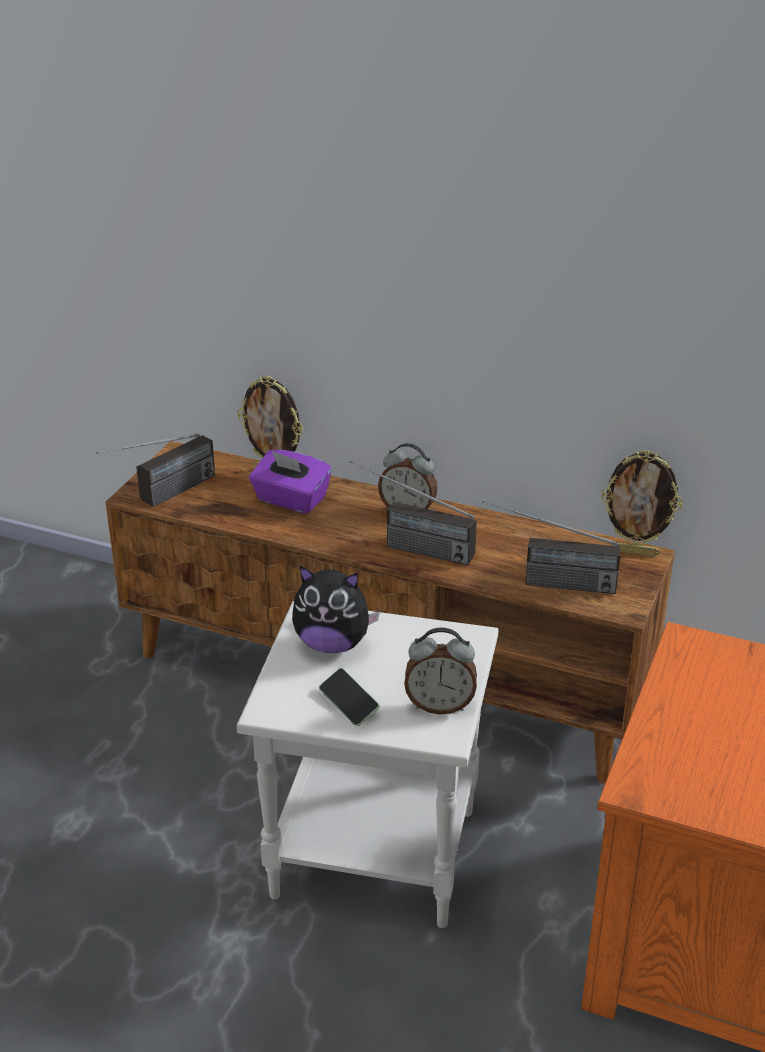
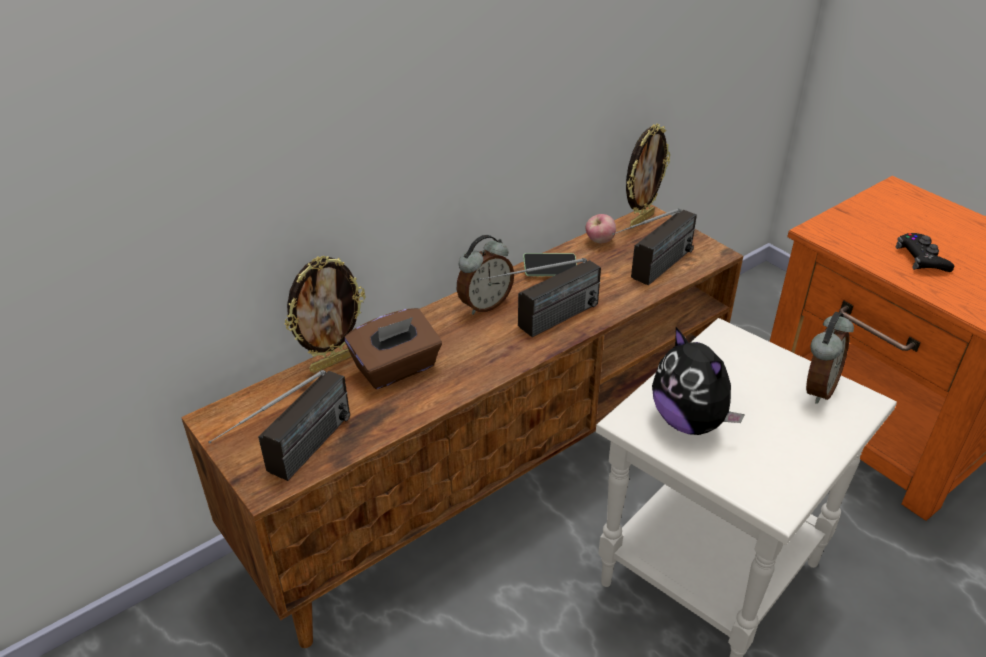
camera: 60 degrees left, 5 degrees up
(162, 497) = (294, 462): radio -> radio turned 45 degrees clockwise
(291, 500) = (396, 368): purple tissue box -> brown tissue box
(332, 644) = (690, 421): plush toy -> plush toy turned 105 degrees clockwise
(349, 704) = (792, 444): phone -> phone (550, 271)
(569, 539) = (599, 241): none -> apple
(708, 718) = (922, 258): none -> black game controller

